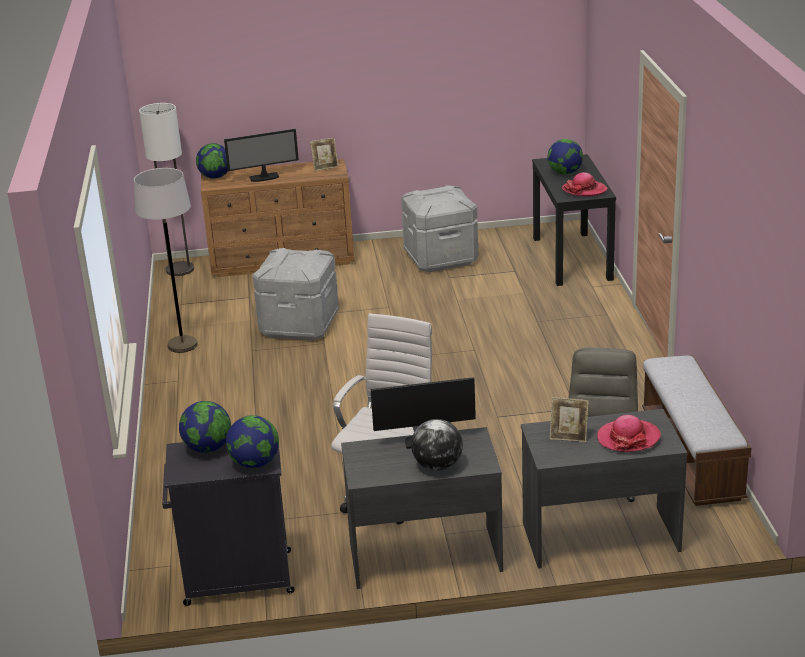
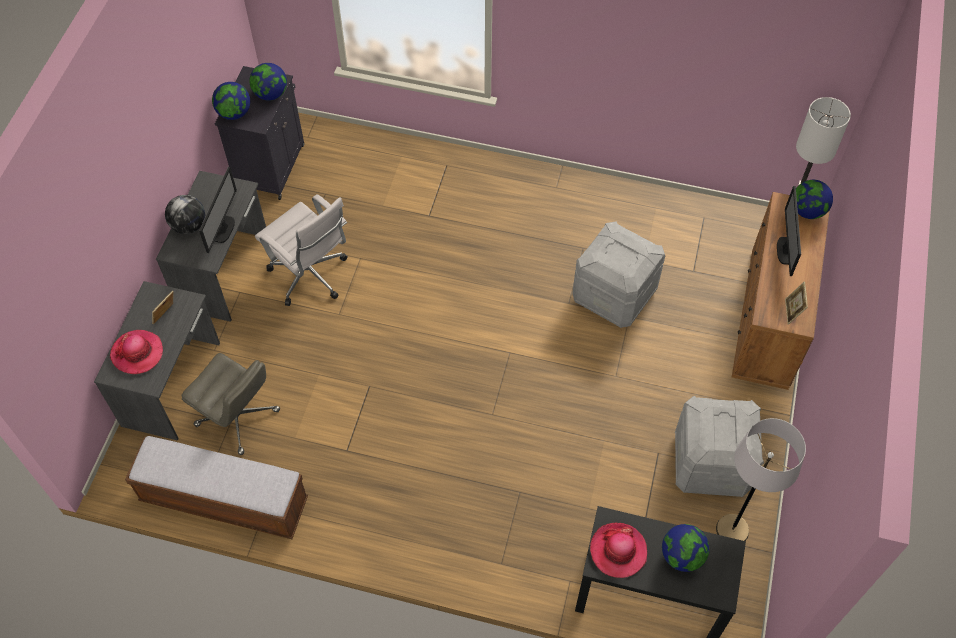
camera: 110 degrees right, 30 degrees up
(182, 345) = (619, 202): grey floor lamp -> grey floor lamp (732, 530)

